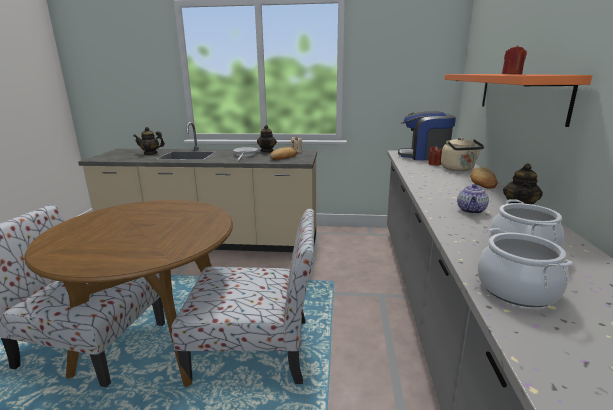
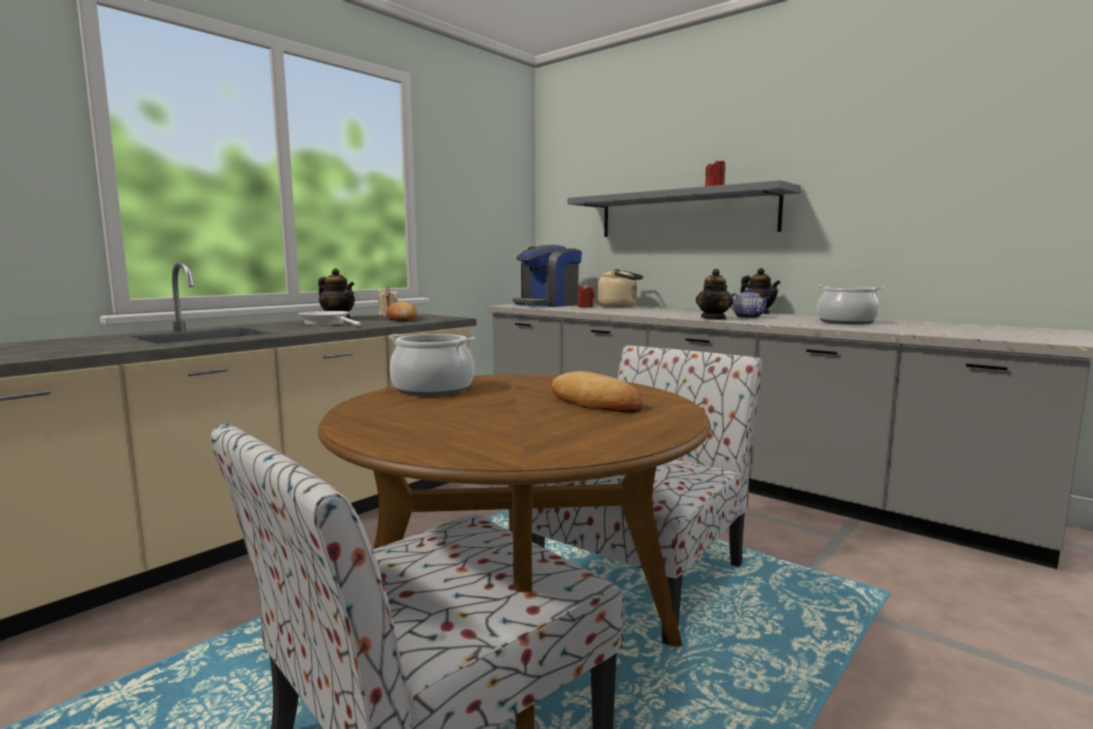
camera: 55 degrees left, 10 degrees down
(150, 153) = (82, 343): teapot -> teapot (714, 318)
(483, 181) = (672, 309): bread -> bread (594, 402)
(517, 289) = (918, 330): cooking pot -> cooking pot (433, 389)
(519, 94) = (685, 214): orange shelf -> grey shelf

